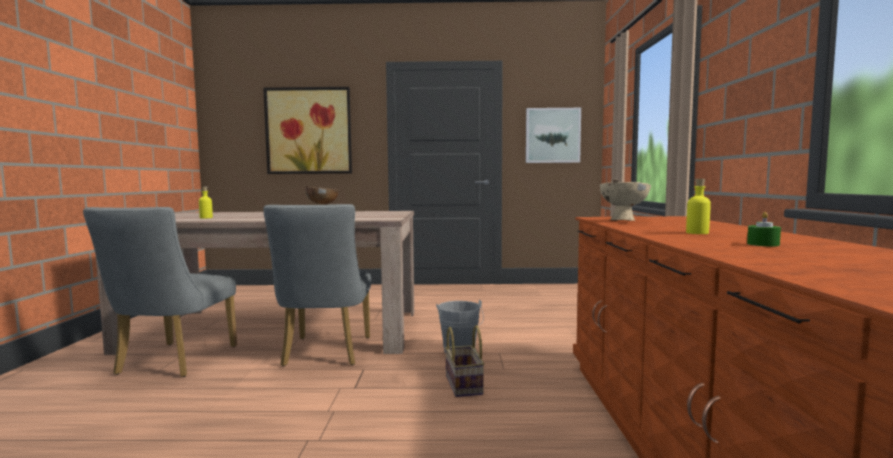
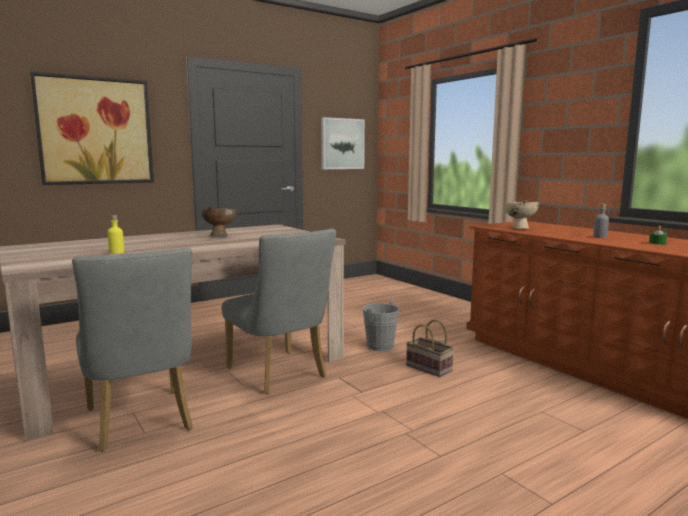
camera: 35 degrees left, 5 degrees up
(697, 233) = (600, 237): yellow bottle -> grey bottle

